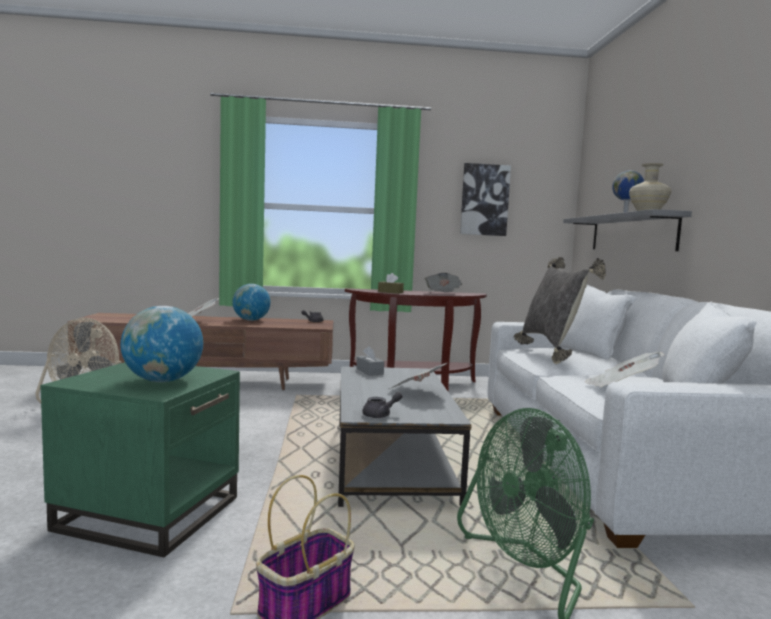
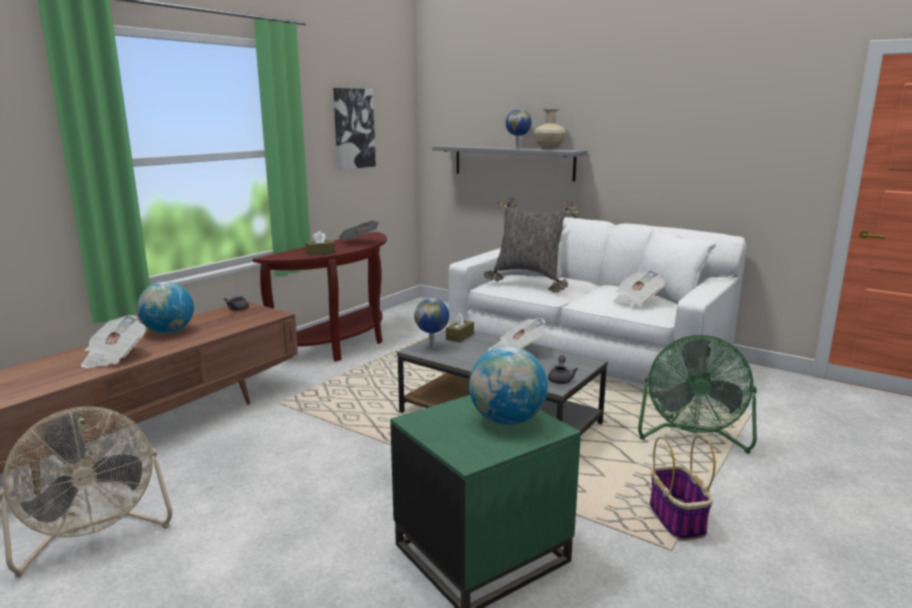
camera: 50 degrees left, 10 degrees up
(369, 371) = (432, 347): grey tissue box -> globe
(410, 373) = (459, 337): none -> brown tissue box

